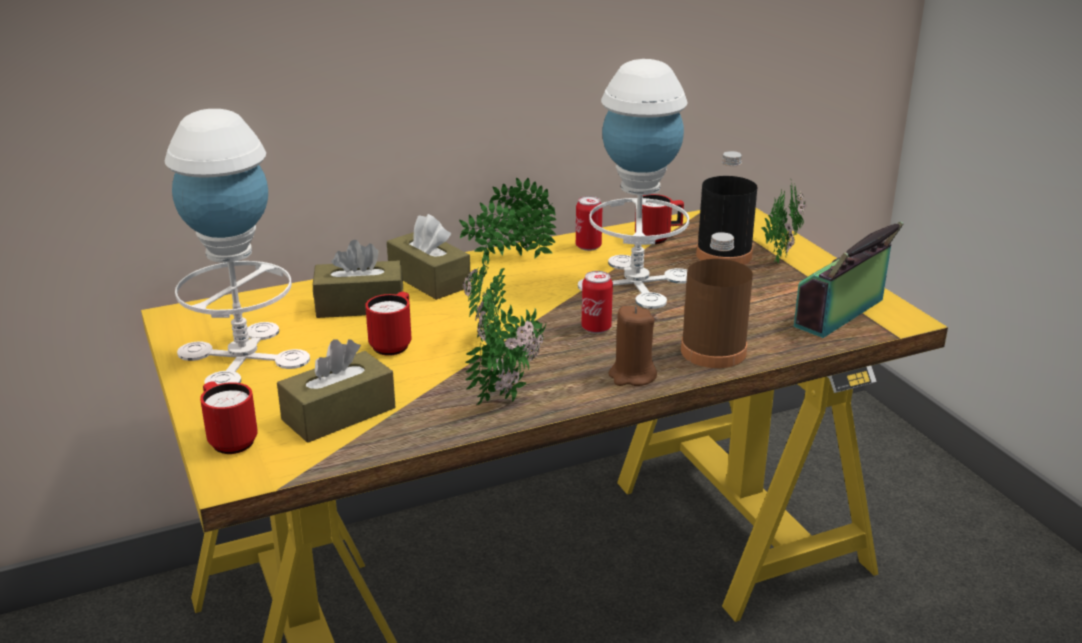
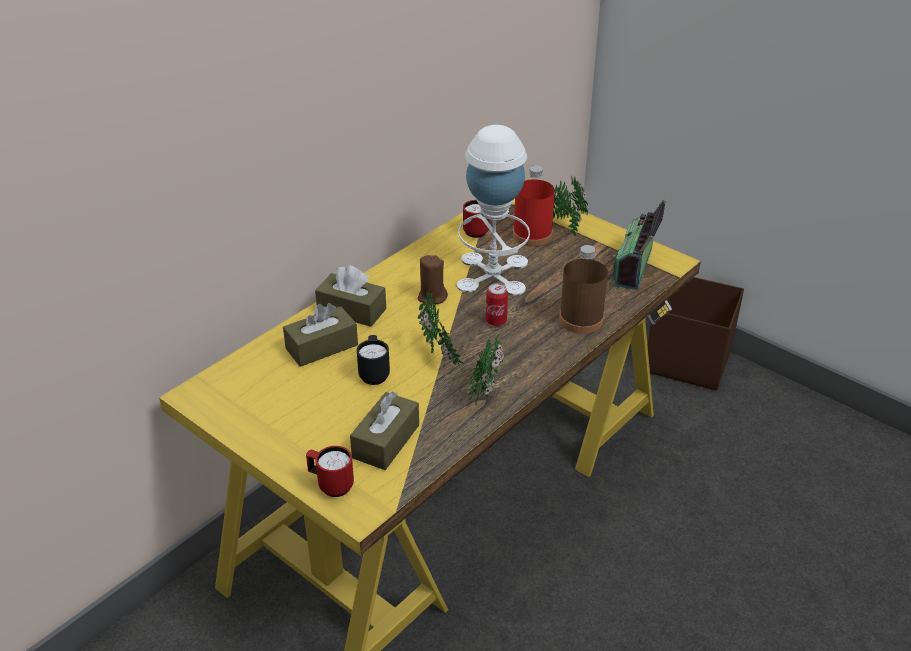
camera: 25 degrees left, 10 degrees up
(243, 356) = (277, 415): white table lamp -> none
(394, 344) = (374, 373): red mug -> black mug
(509, 258) = (392, 275): potted plant -> none
(588, 246) = (438, 250): can -> none
(632, 376) = (546, 354): brown candle -> brown candle (432, 297)
(724, 255) = (532, 235): black bottle -> red bottle
(970, 520) = (686, 360): none -> brown storage box

